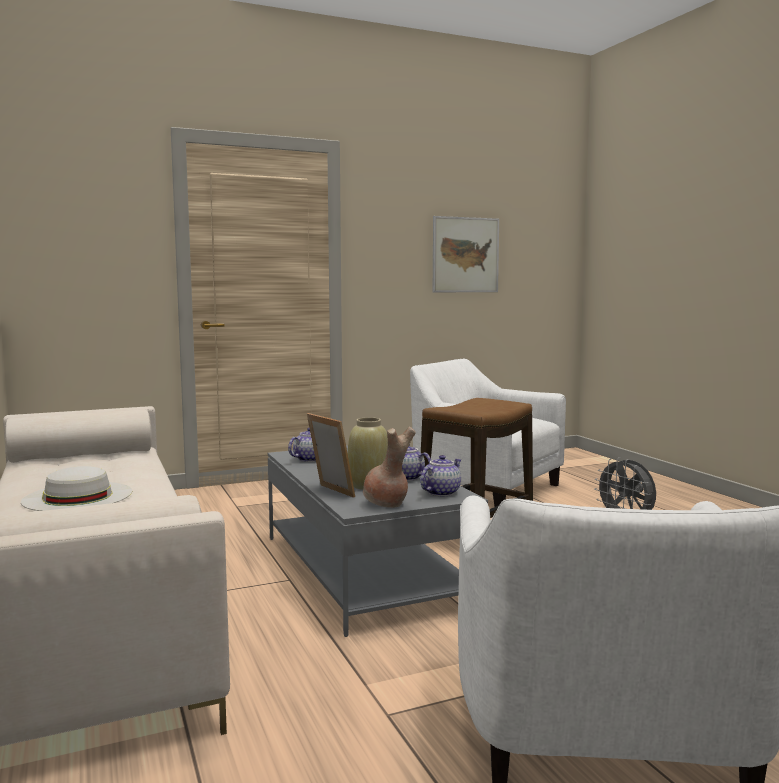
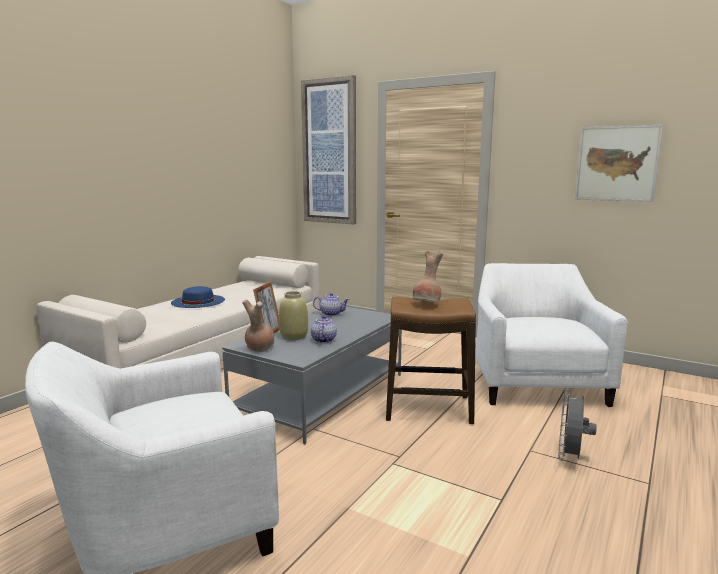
camera: 55 degrees right, 5 degrees up
(78, 496) = (198, 301): white hat -> blue hat
(79, 228) = (330, 152): none -> picture
(440, 492) = (302, 354): teapot -> none
(476, 406) = (427, 304): none -> brown vase

